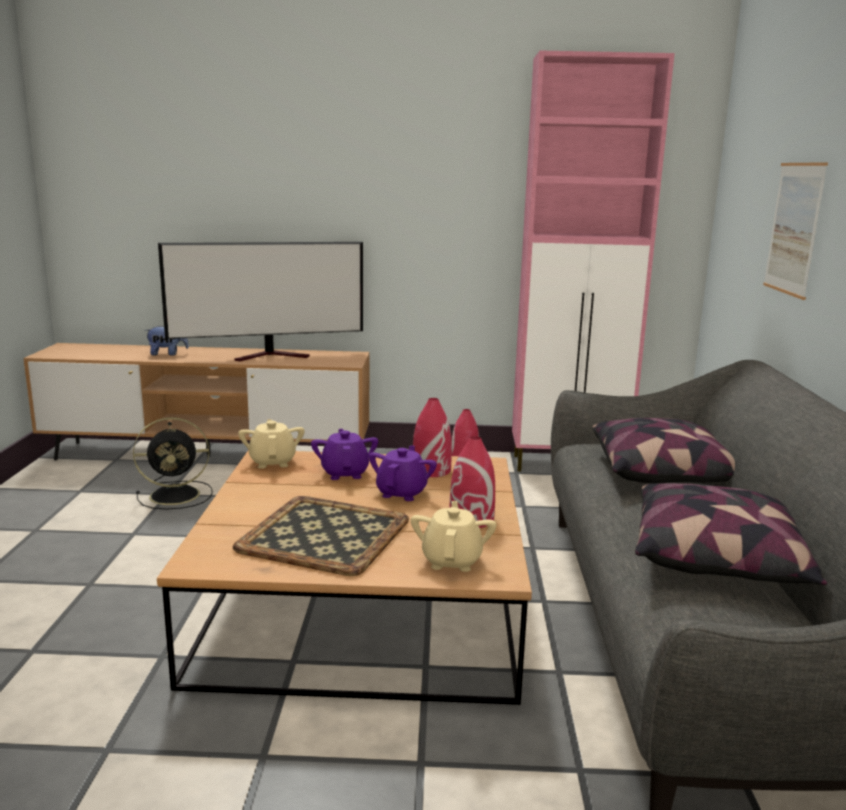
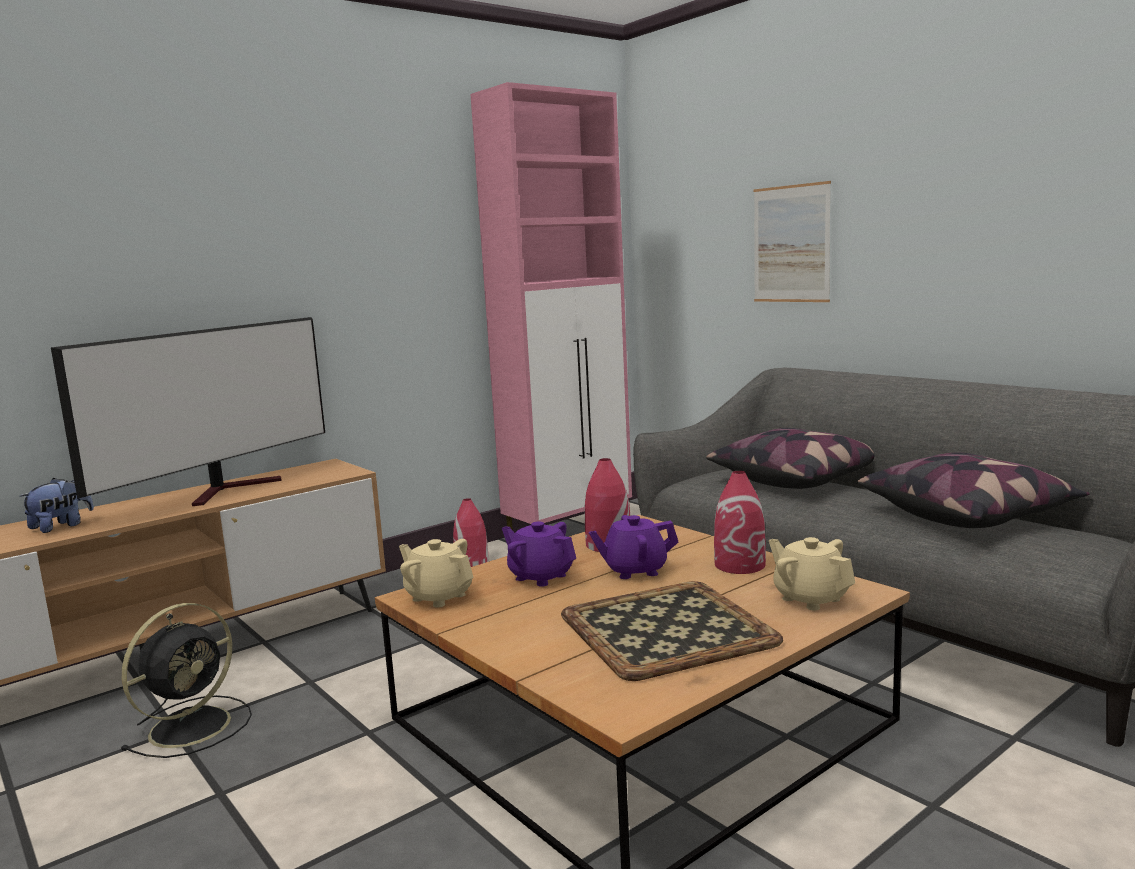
camera: 40 degrees left, 5 degrees down
(402, 493) = (634, 570): purple teapot -> purple teapot turned 75 degrees counterclockwise

